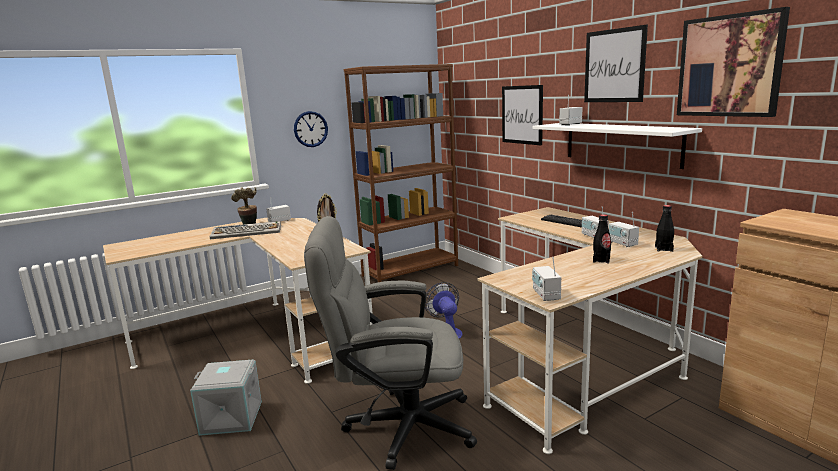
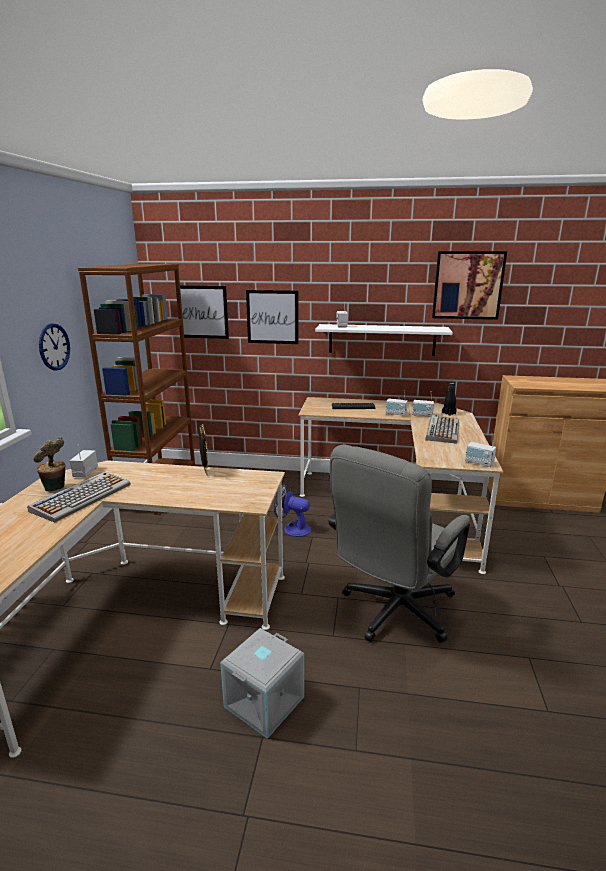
camera: 50 degrees left, 5 degrees up
(601, 260) = (442, 430): black bottle -> keyboard
(614, 66) = (375, 279): picture -> picture (202, 312)

